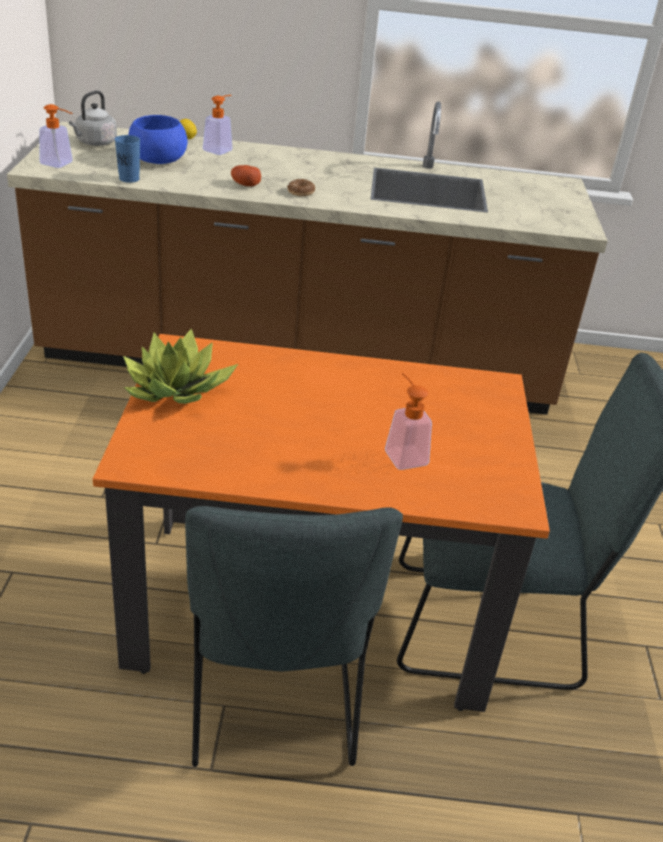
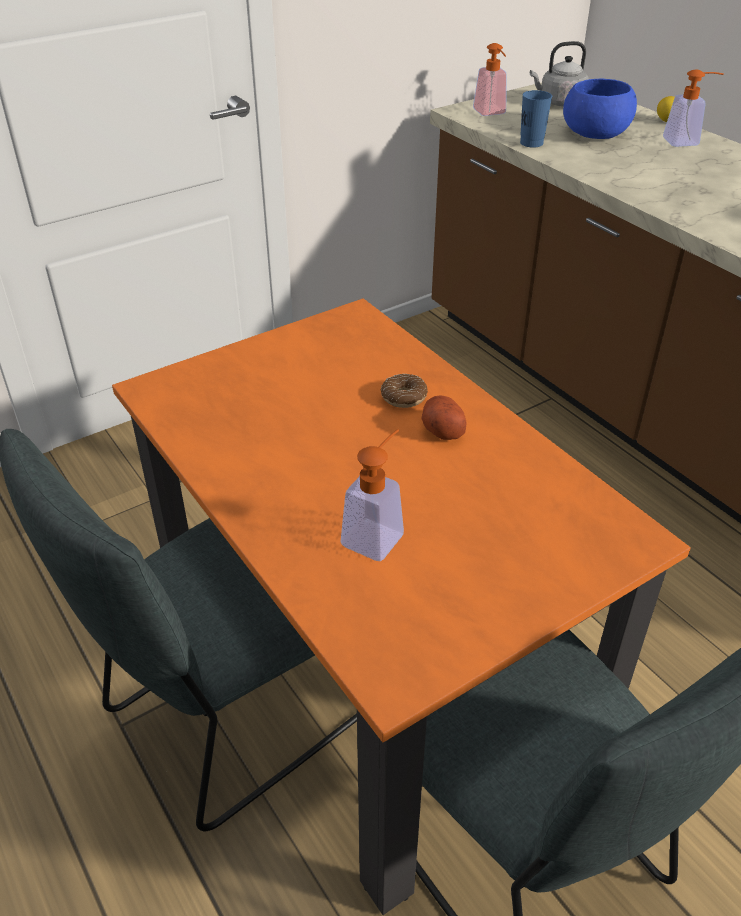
camera: 55 degrees right, 5 degrees up
(177, 389) = (291, 351): potted plant -> none
(244, 184) = (648, 183): potato -> potato (442, 429)
(300, 192) = (702, 211): donut -> donut (404, 397)

